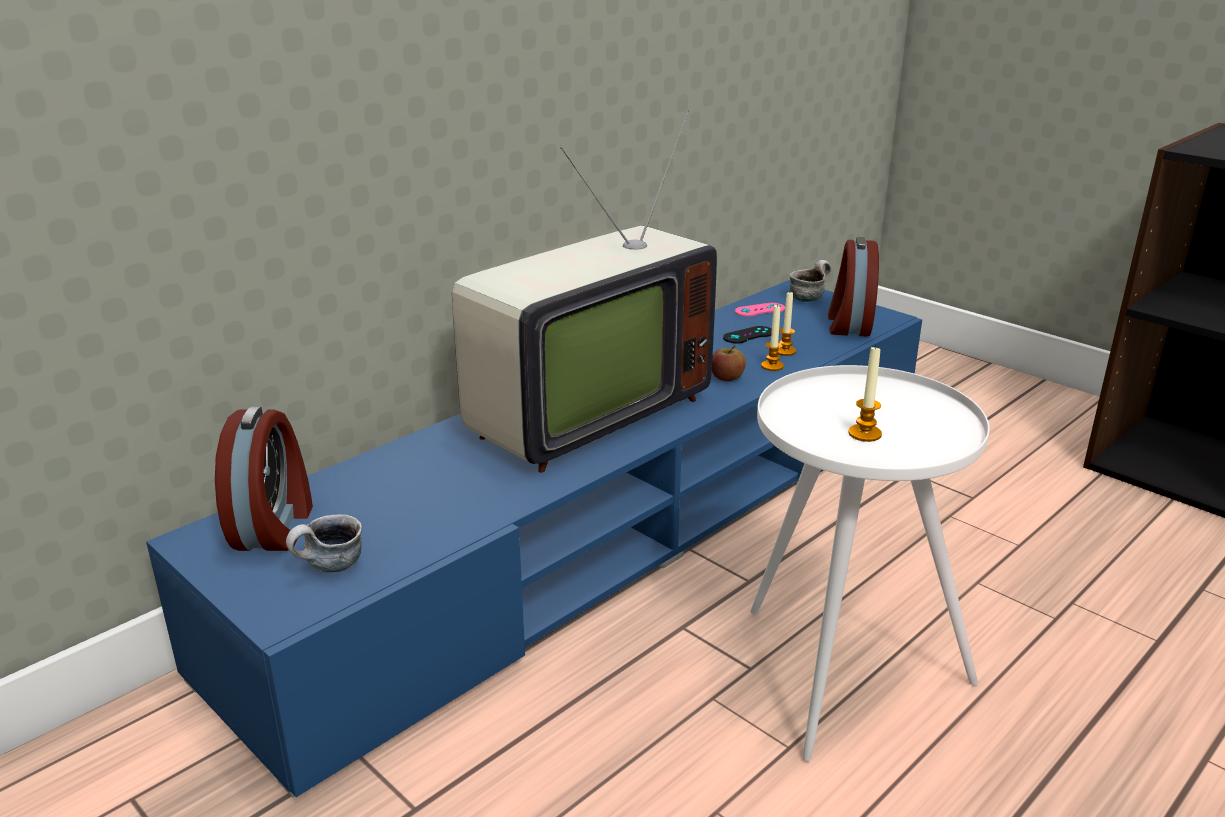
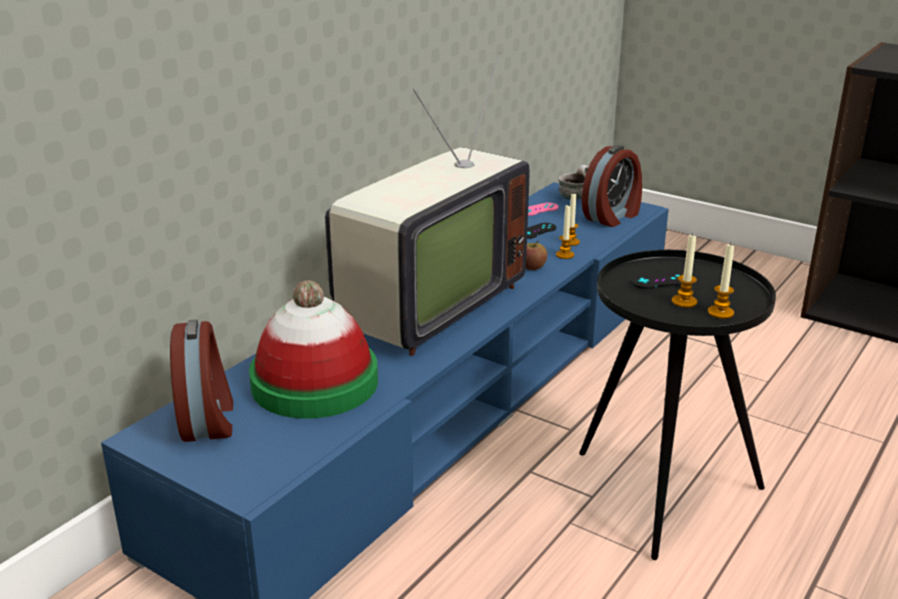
camera: 10 degrees left, 0 degrees up
(329, 569) = (270, 448): mug -> none
(414, 494) = (314, 383): none -> hat
(839, 672) = (660, 491): white side table -> black side table
(845, 405) = (661, 281): none -> black game controller
(848, 324) = (612, 216): alarm clock -> alarm clock turned 135 degrees counterclockwise
(908, 451) = (720, 312): none -> candle

